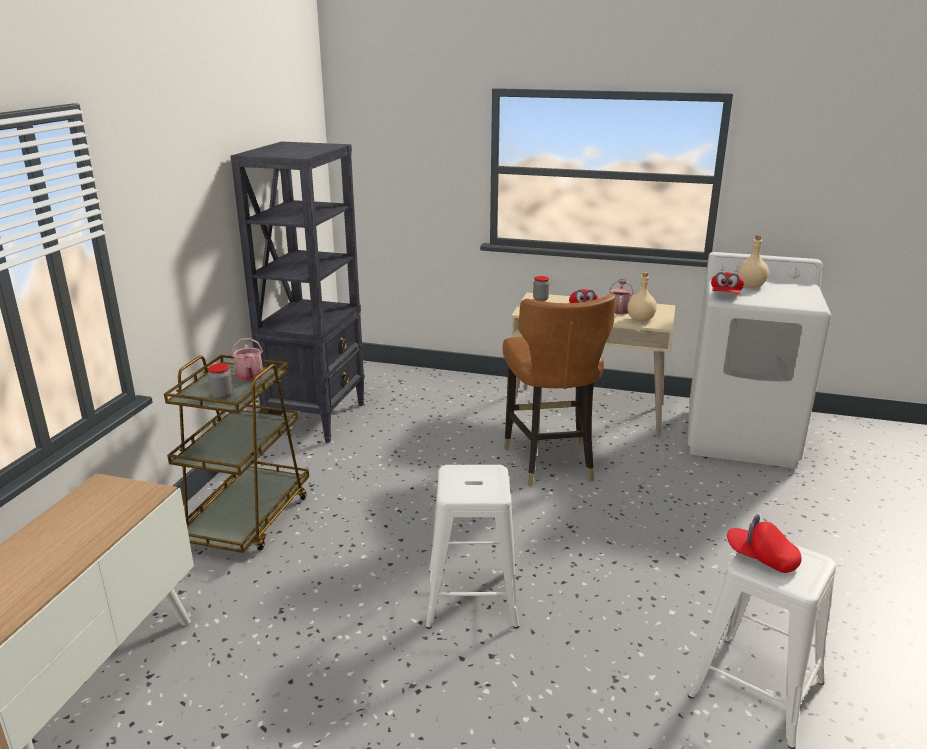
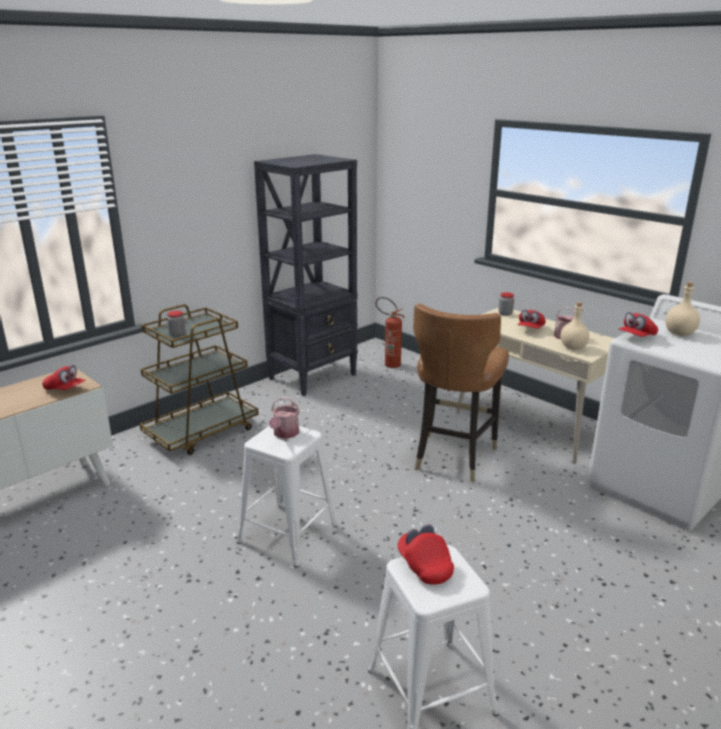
camera: 30 degrees right, 0 degrees up
(129, 505) = (65, 389): none -> red cap
(250, 377) = (209, 326): watering can -> watering can (285, 434)
(388, 384) = (388, 364): none -> fire extinguisher

